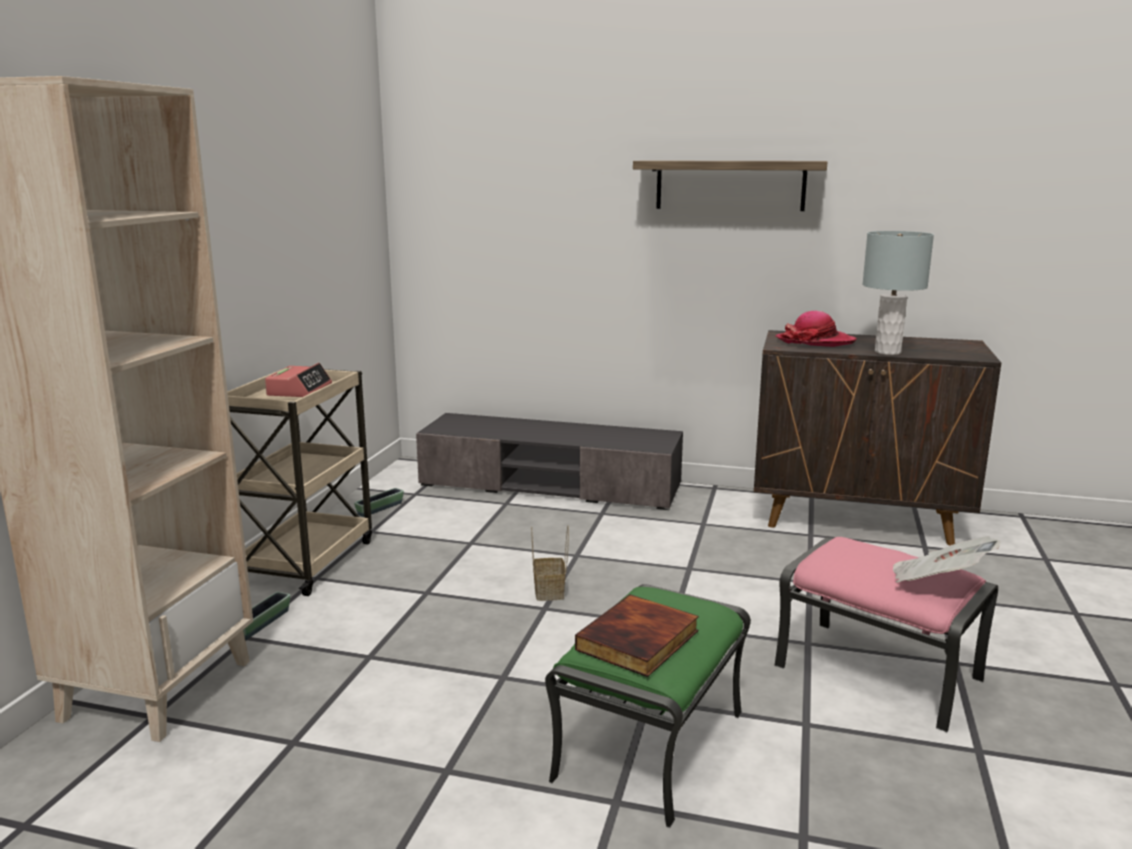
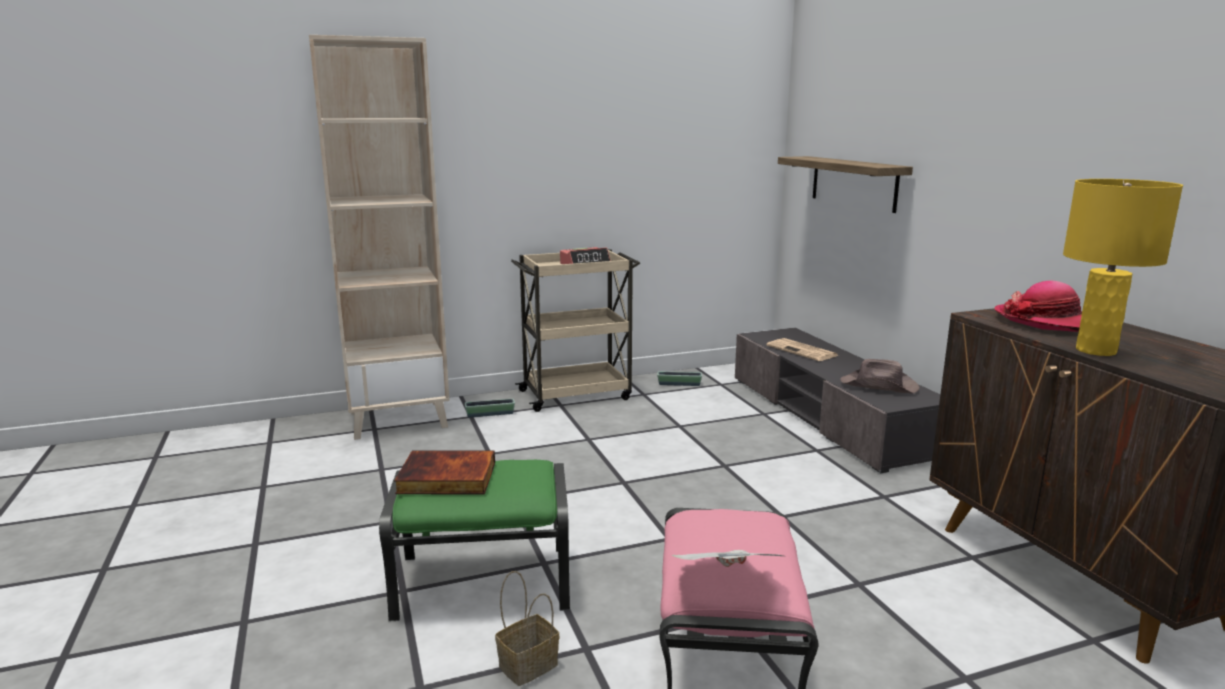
camera: 55 degrees right, 0 degrees up
(506, 430) = (803, 351): none -> newspaper
(550, 592) = (650, 476): basket -> basket (527, 667)
(621, 437) = (879, 386): none -> brown hat
(730, 185) = (1037, 116): shelf -> shelf (853, 183)
(887, 352) = (1096, 350): grey table lamp -> yellow table lamp

